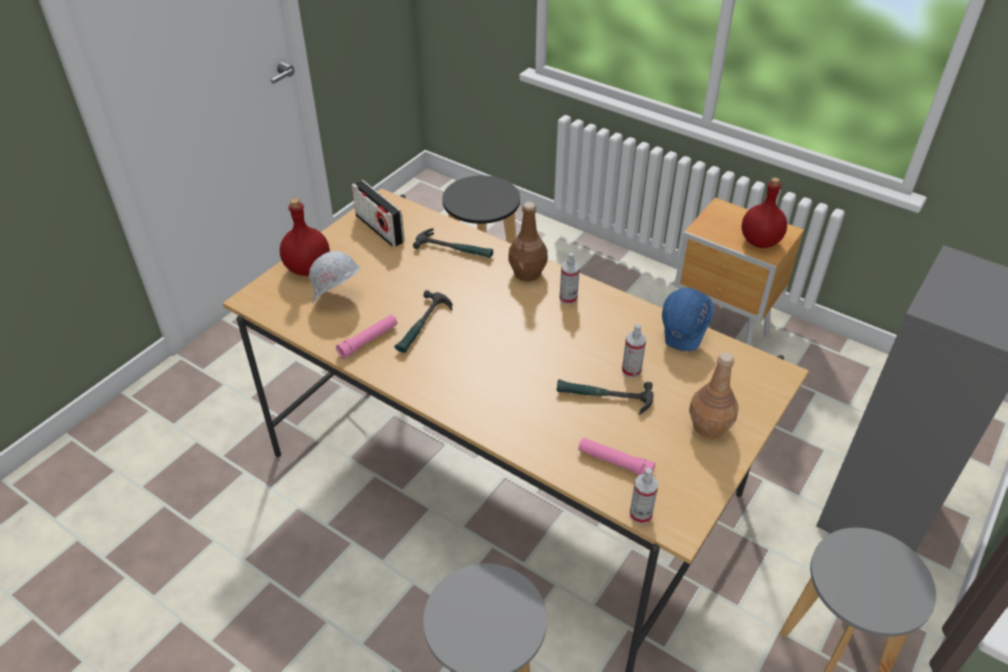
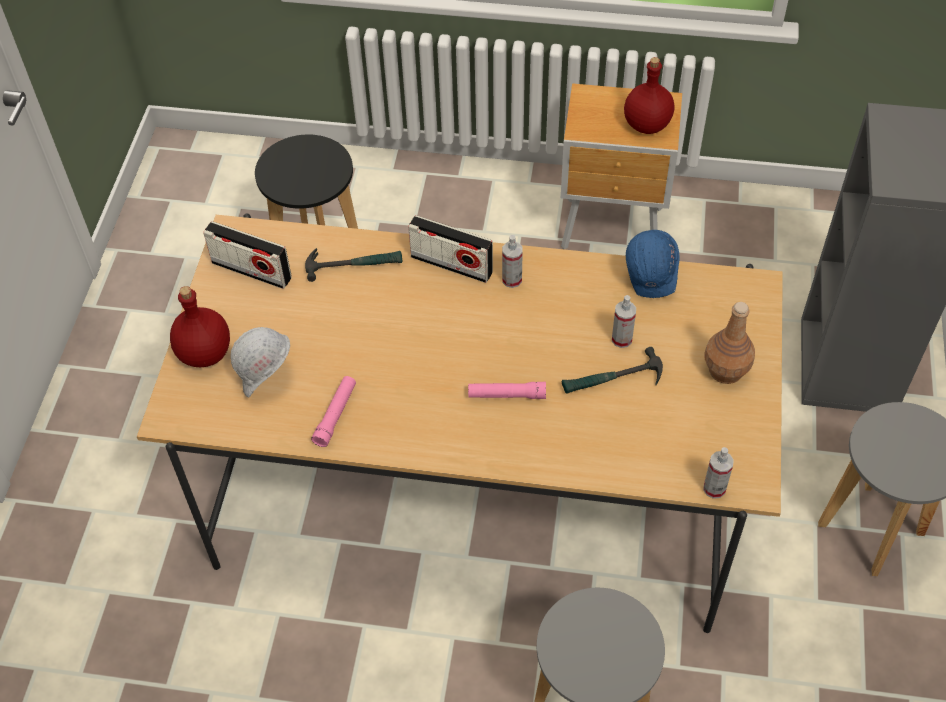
camera: 25 degrees left, 10 degrees up
(423, 326) = (382, 374): hammer -> none
(528, 273) = (451, 264): brown bottle -> radio
(615, 462) = (662, 445): pink flashlight -> pink flashlight (506, 395)

